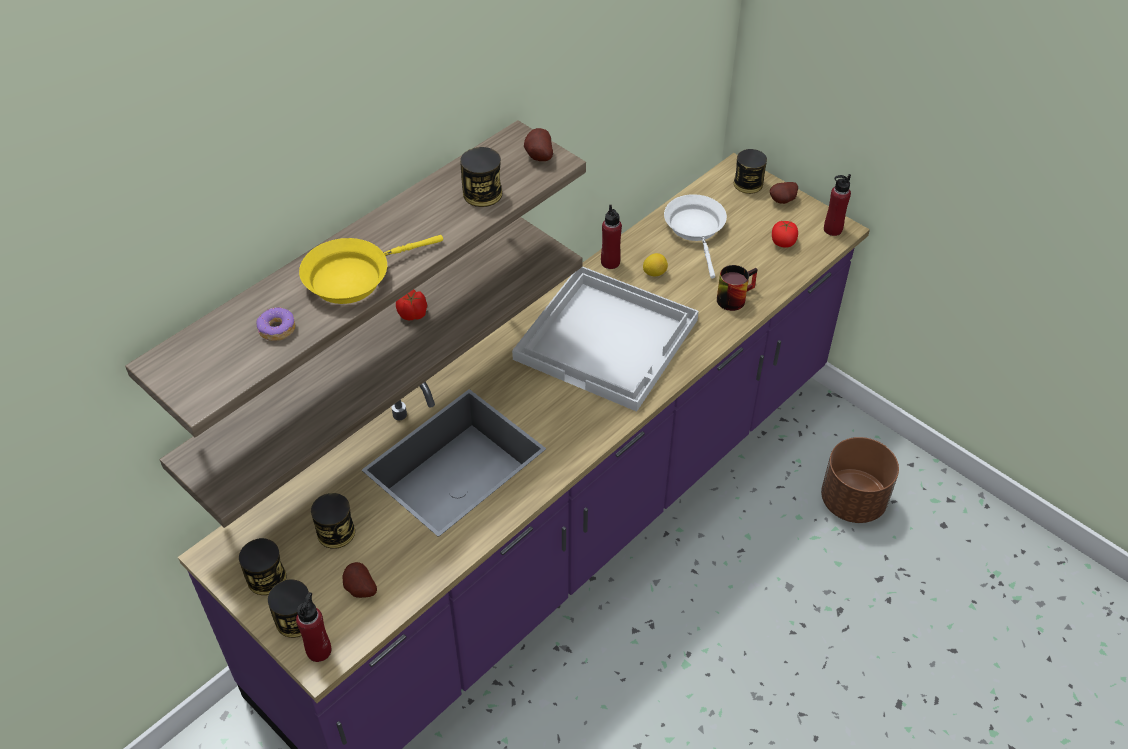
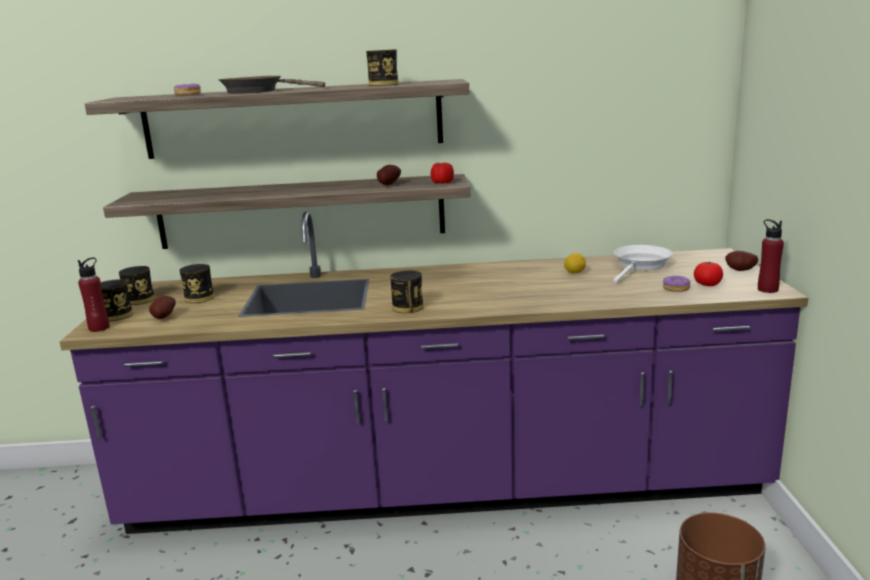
camera: 45 degrees right, 30 degrees down
(353, 277) = (257, 91): yellow frying pan -> brown frying pan
(413, 314) = (333, 184): tomato -> tomato (442, 183)
(538, 156) = (444, 81): potato -> potato (388, 185)
(608, 339) = (490, 285): white tray -> none
(610, 262) = (550, 263): red bottle -> none
(733, 296) = (619, 294): mug -> none
(748, 184) = (720, 259): can -> can (408, 307)
(766, 262) = (676, 288): none -> donut

